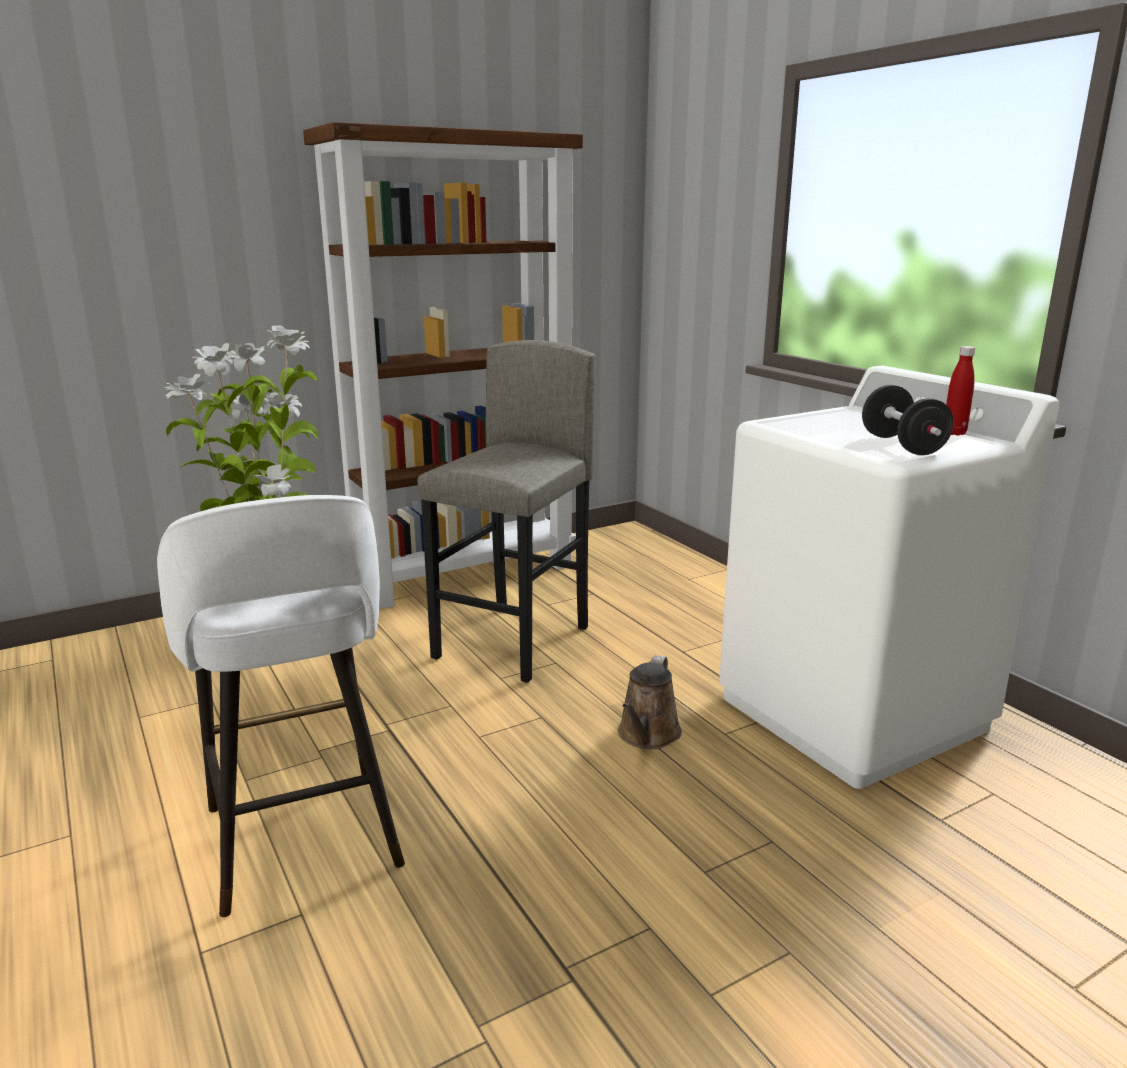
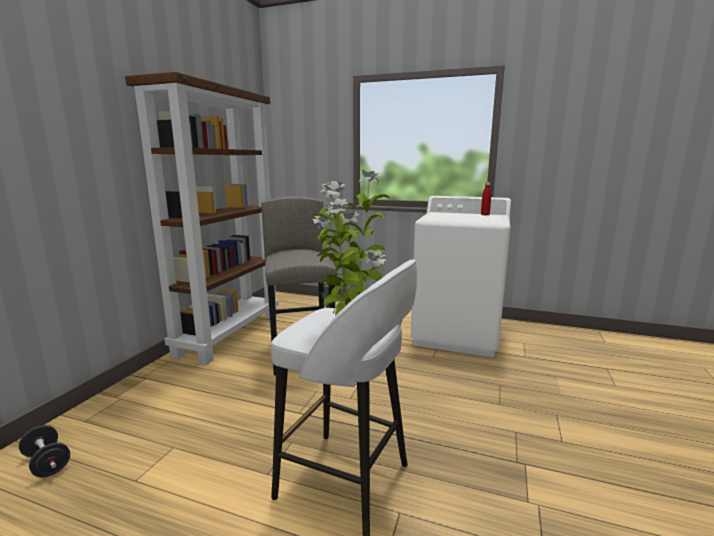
camera: 40 degrees left, 5 degrees down
(647, 735) = (410, 368): brown watering can -> none
(902, 445) = (486, 219): black dumbbell -> black dumbbell (47, 463)

